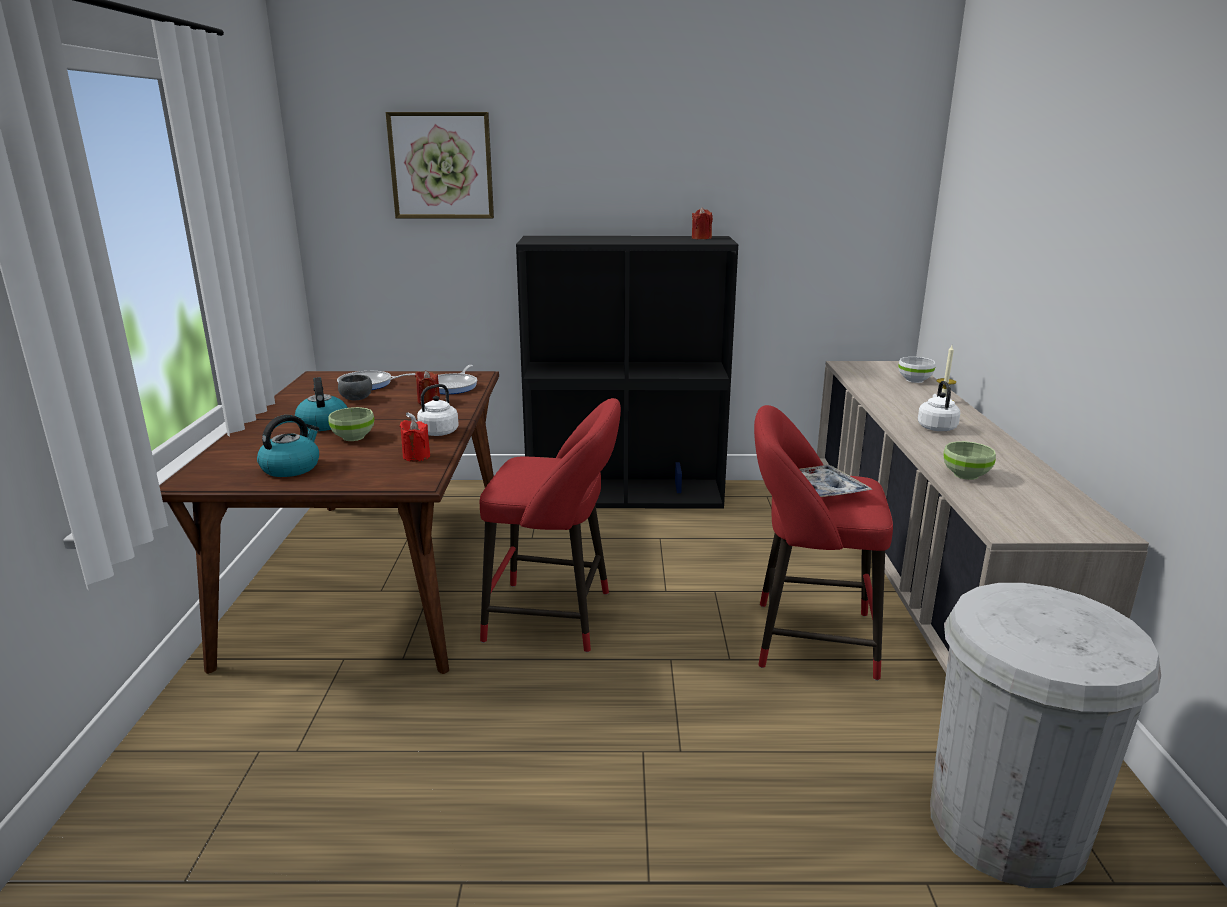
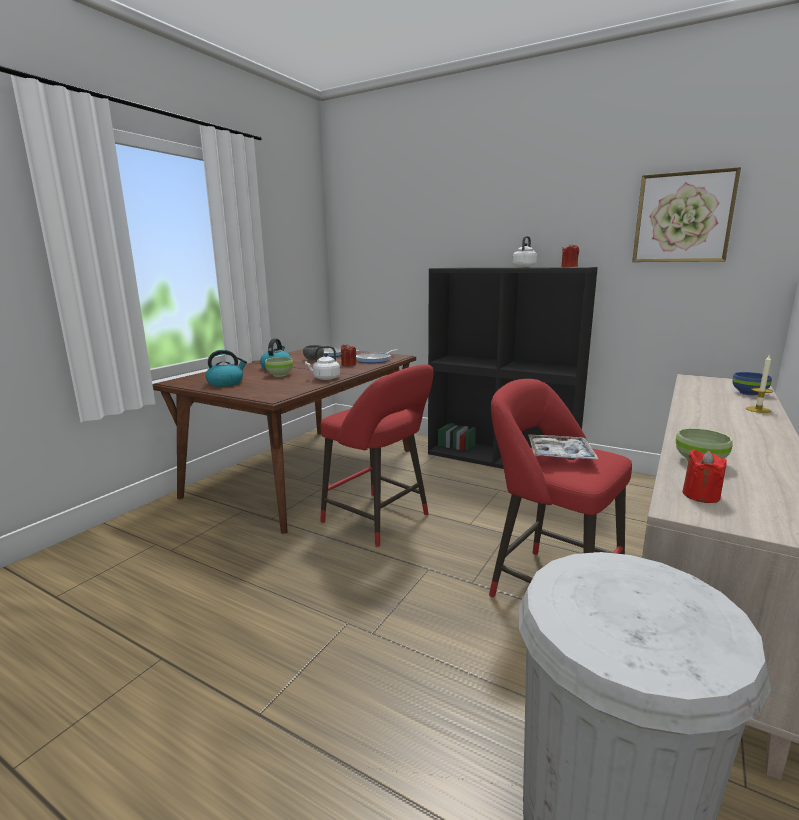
camera: 30 degrees right, 5 degrees down
(416, 456) = (294, 387): red candle -> red candle (701, 495)
(441, 166) = (404, 222): picture -> picture (683, 217)
(915, 380) = (749, 393): white bowl -> blue bowl
(936, 427) = (721, 425): white kettle -> white kettle (524, 267)

